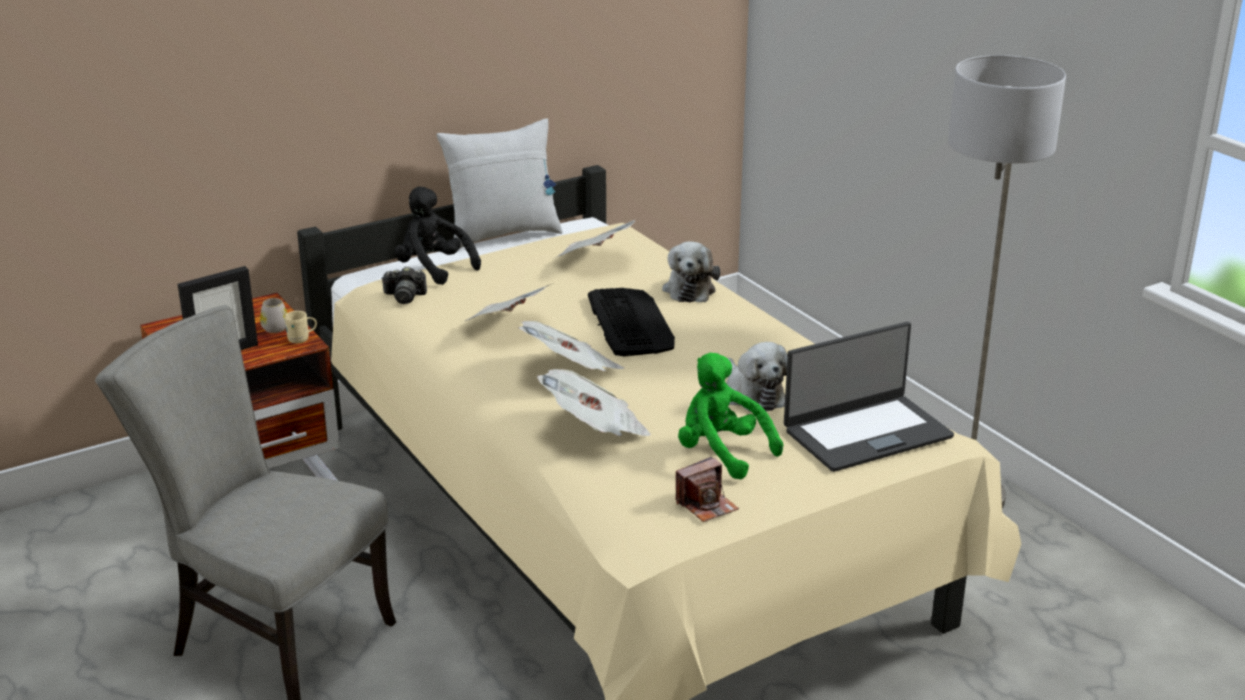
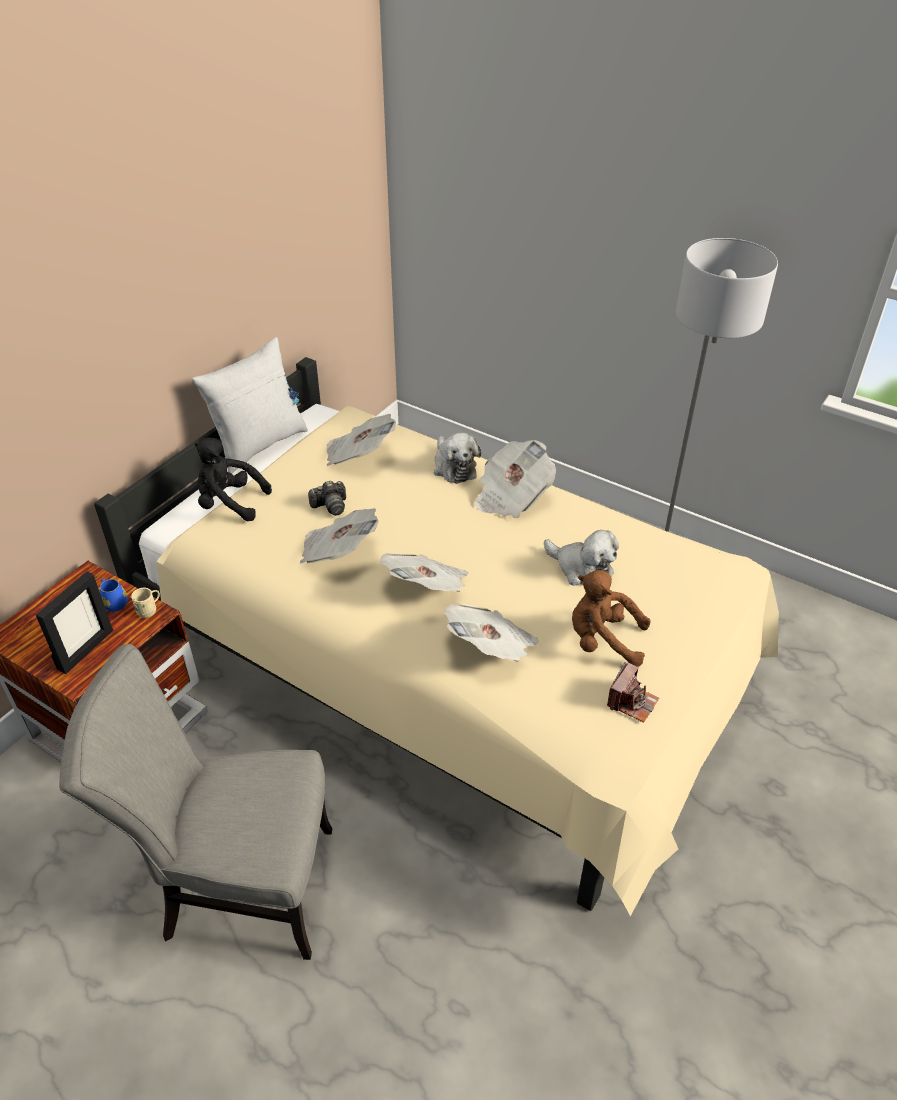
camera: 25 degrees left, 15 degrees up
(275, 326) = (114, 602): white mug -> blue mug
(405, 296) = (227, 543): camera -> camera (330, 506)
(630, 323) = (435, 518): keyboard -> none
(721, 453) = (603, 640): green plush toy -> brown plush toy
(730, 323) = (511, 496): none -> newspaper
(866, 433) = (687, 582): laptop -> none

